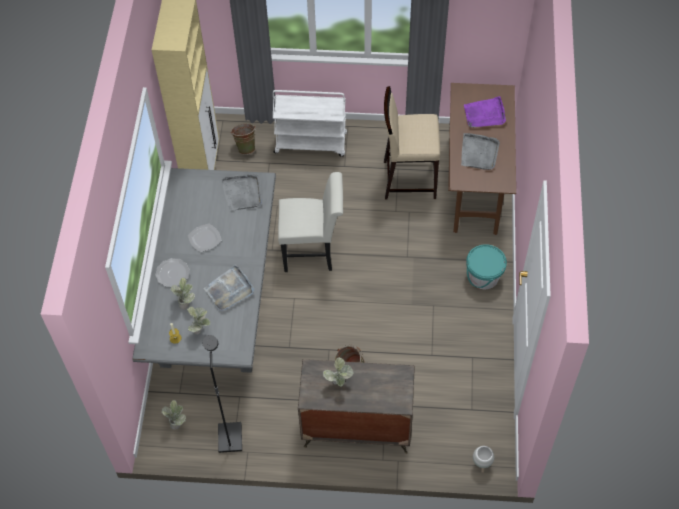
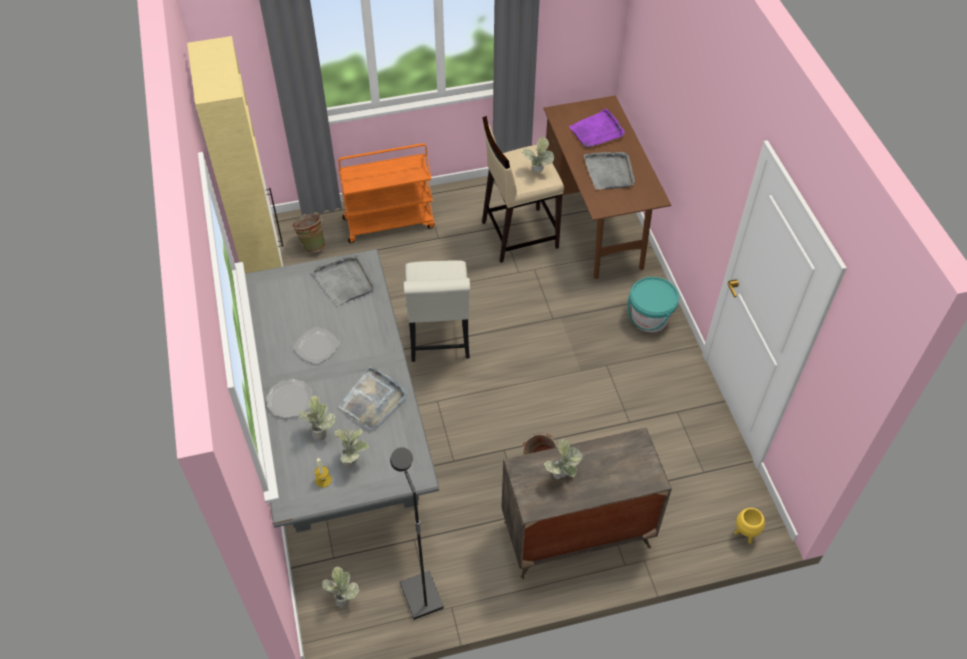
camera: 20 degrees left, 5 degrees down
(311, 143) = (389, 222): white cart -> orange cart
(313, 251) = (439, 341): white chair -> white chair turned 105 degrees clockwise
(422, 139) = (537, 172): none -> potted plant
(481, 465) = (744, 534): white planter -> yellow planter

